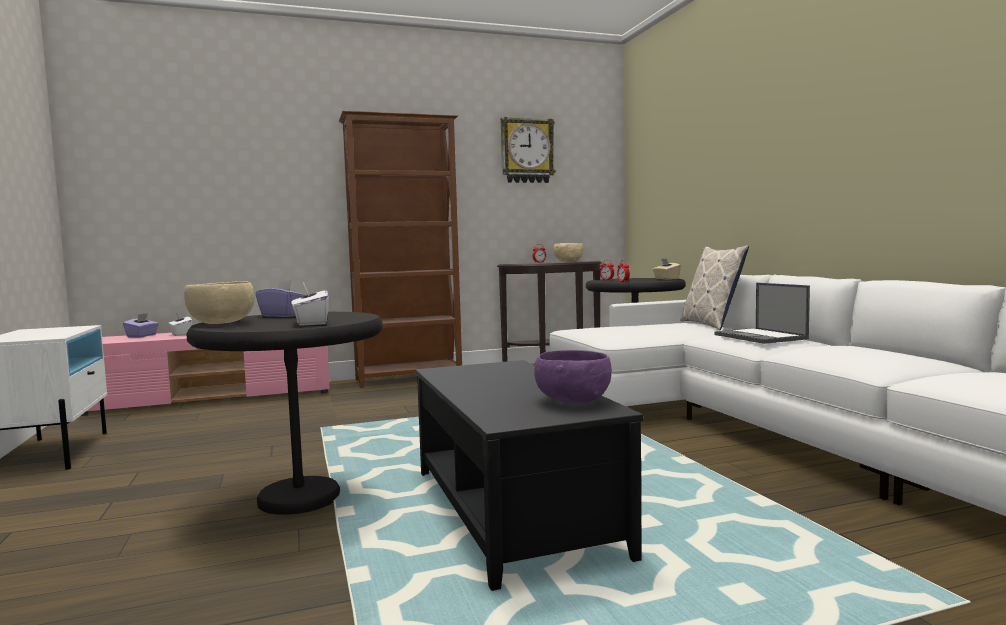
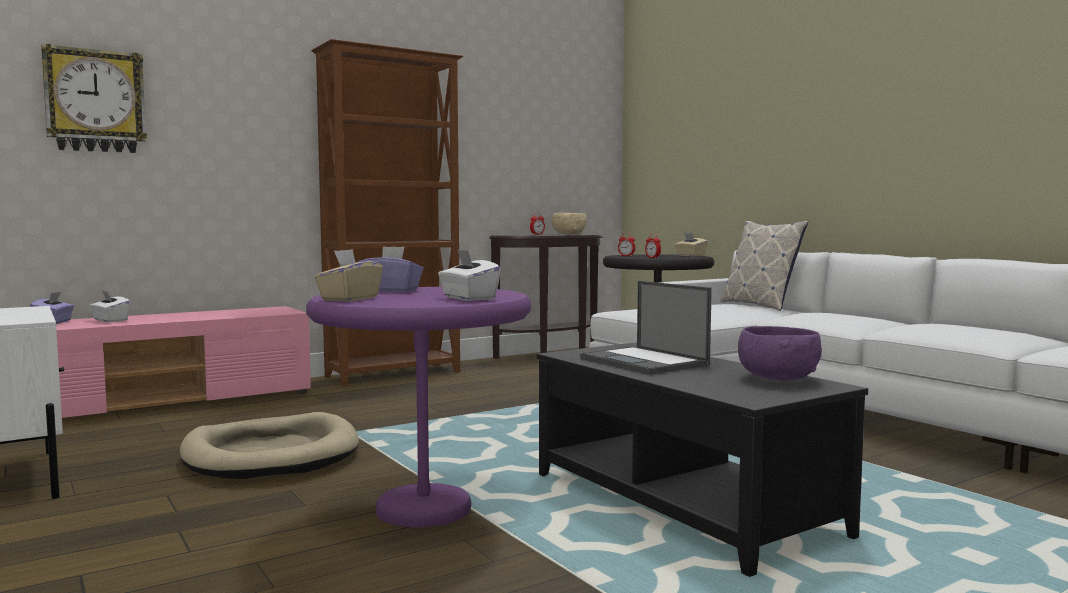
camera: 15 degrees left, 0 degrees up
(222, 323) = (349, 299): beige bowl -> beige tissue box
(244, 443) = (271, 454): none -> beige dog bed
(299, 498) = (423, 509): black side table -> purple side table
(527, 151) = (523, 103): wall clock -> wall clock (95, 101)
(761, 337) = (843, 316): laptop -> laptop (645, 362)

